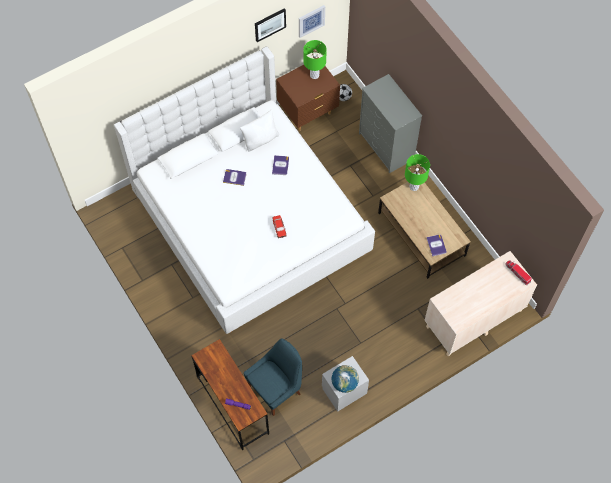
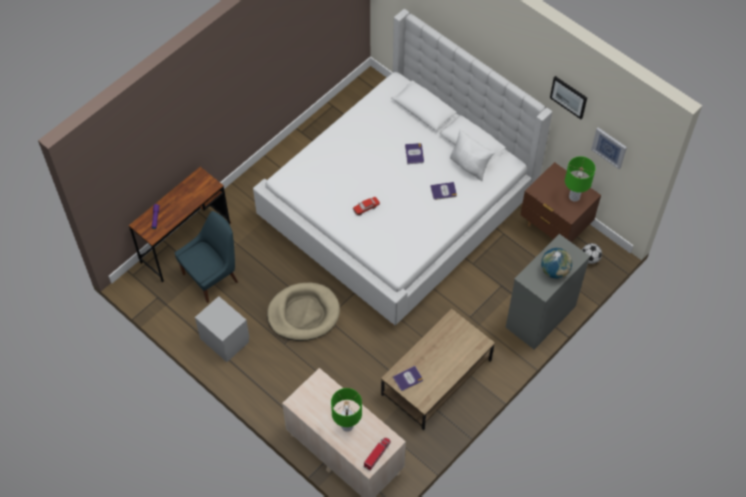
camera: 75 degrees right, 5 degrees down
(276, 389) = (212, 277): blue chair -> blue chair turned 75 degrees counterclockwise
(335, 320) = (303, 313): none -> beige dog bed
(344, 383) = (213, 319): globe -> globe (554, 271)
(414, 187) = (477, 340): green table lamp -> green table lamp (347, 425)

